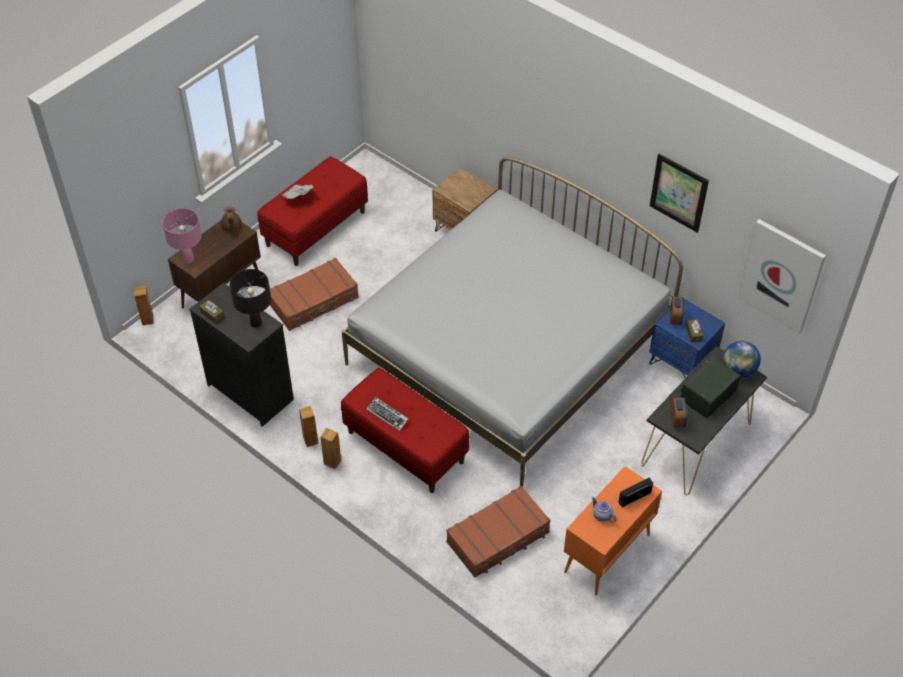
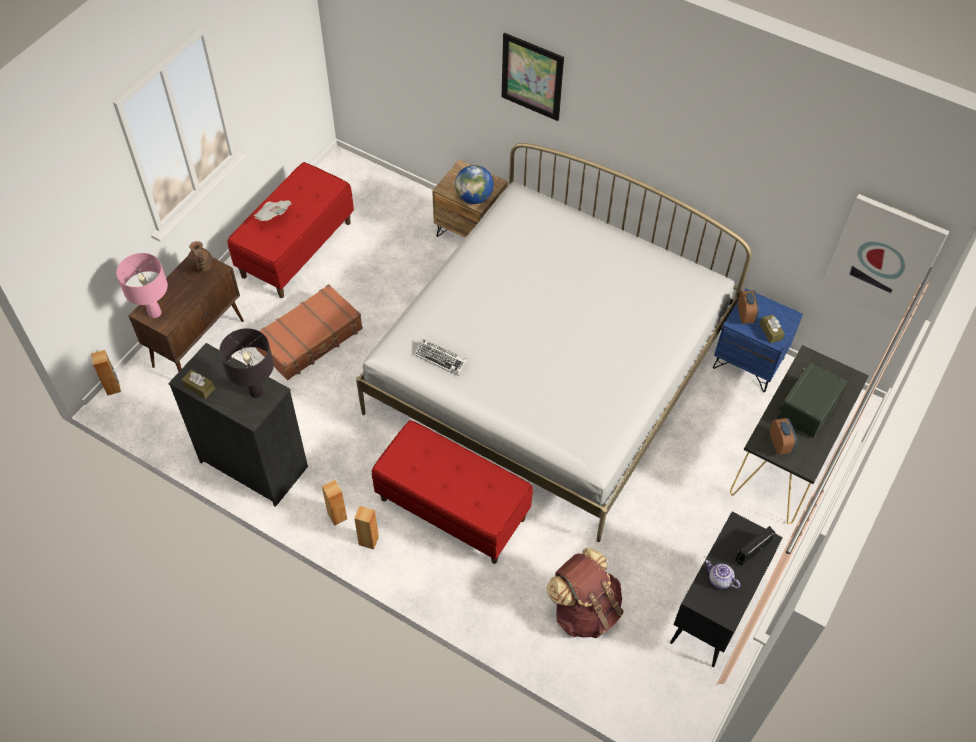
camera: 10 degrees left, 5 degrees up
(387, 415) = (432, 481): keyboard -> keyboard (441, 359)
(498, 538) = (584, 610): brown suitcase -> brown backpack
(606, 554) = (714, 612): orange cabinet -> black cabinet
(679, 193) = (749, 170): picture -> picture (532, 77)
(738, 370) = (835, 372): globe -> globe (474, 197)

